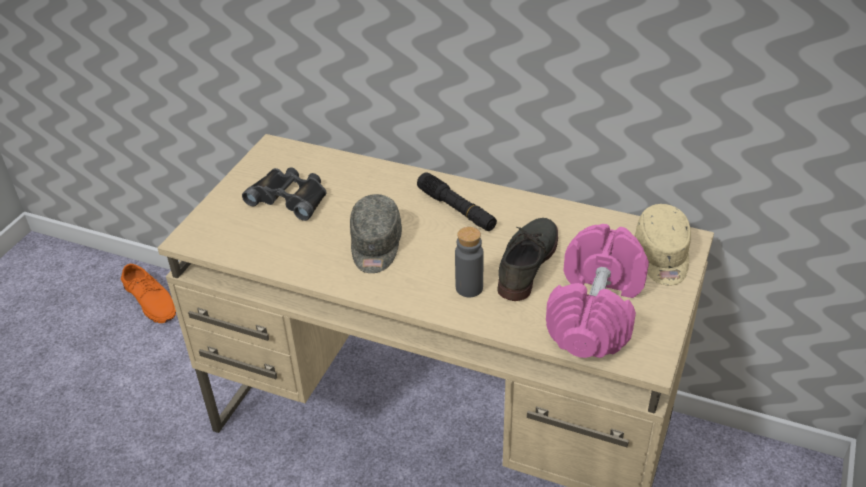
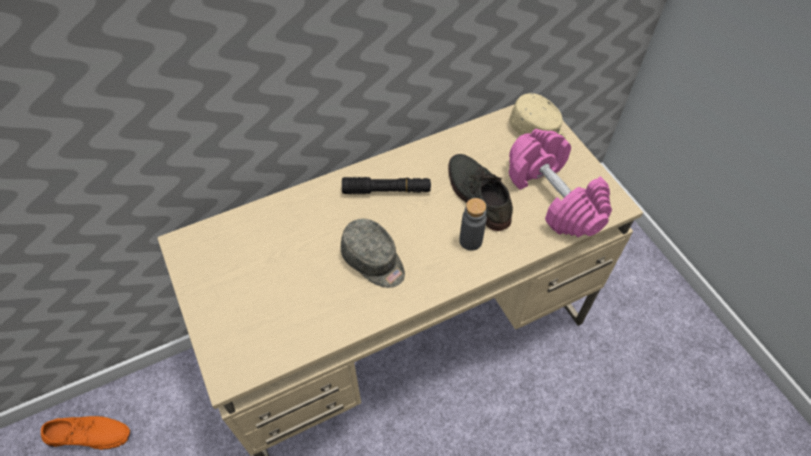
camera: 50 degrees left, 15 degrees up
(290, 198) = (259, 275): black binoculars -> none

